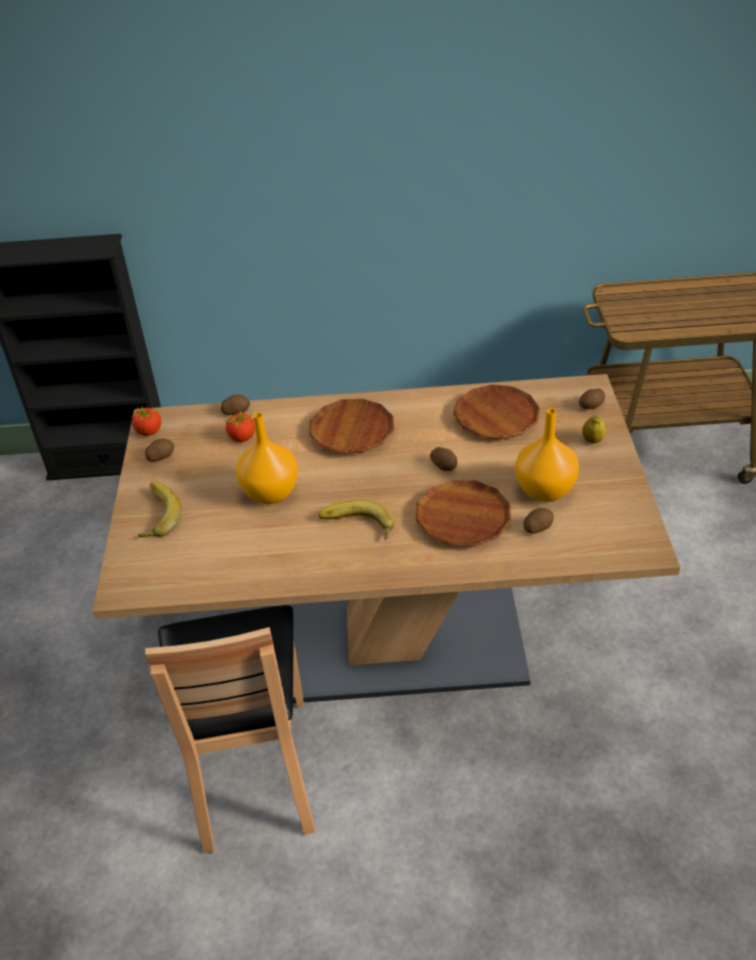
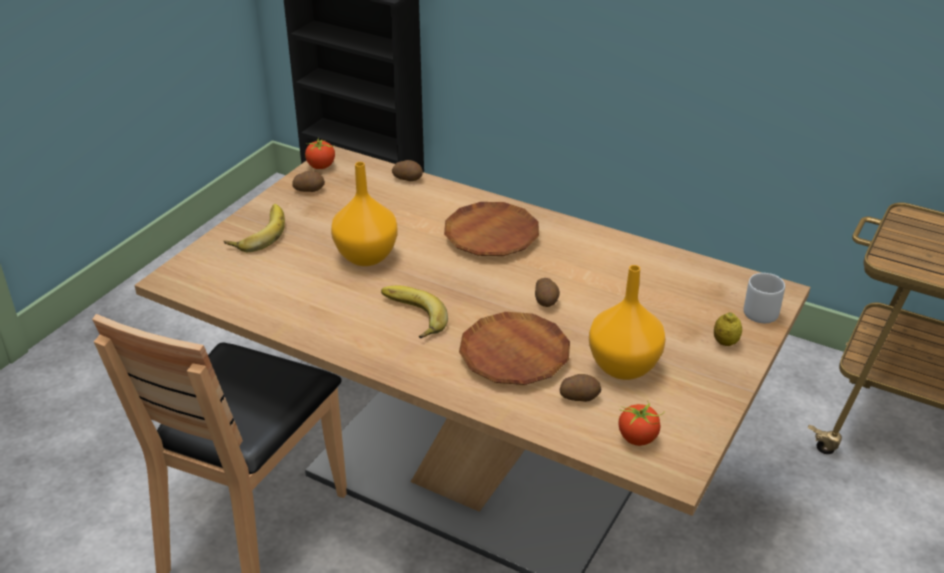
camera: 30 degrees right, 5 degrees down
(242, 437) = (391, 201): tomato -> tomato (638, 438)
(496, 417) = (644, 279): brown plate -> none
(591, 406) = (759, 310): potato -> grey mug

